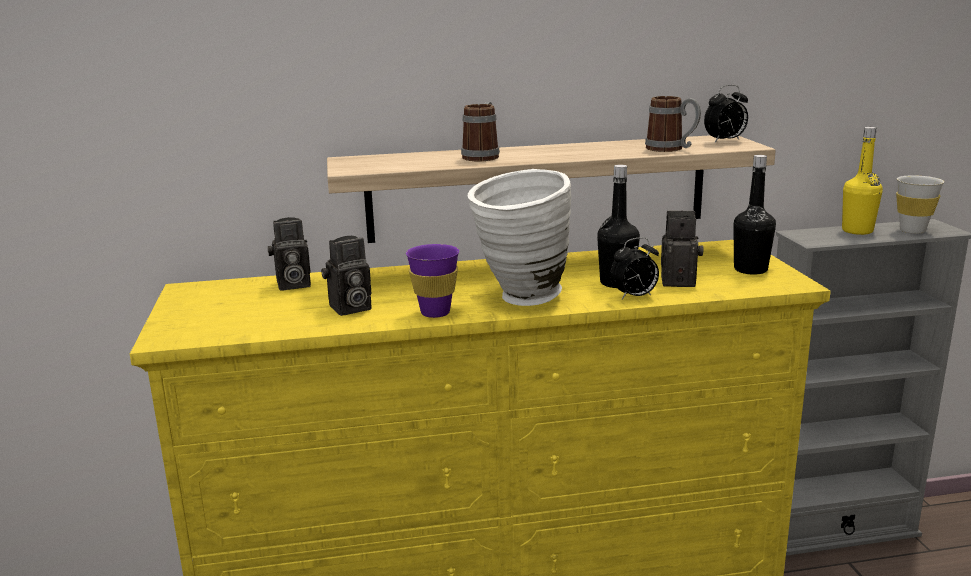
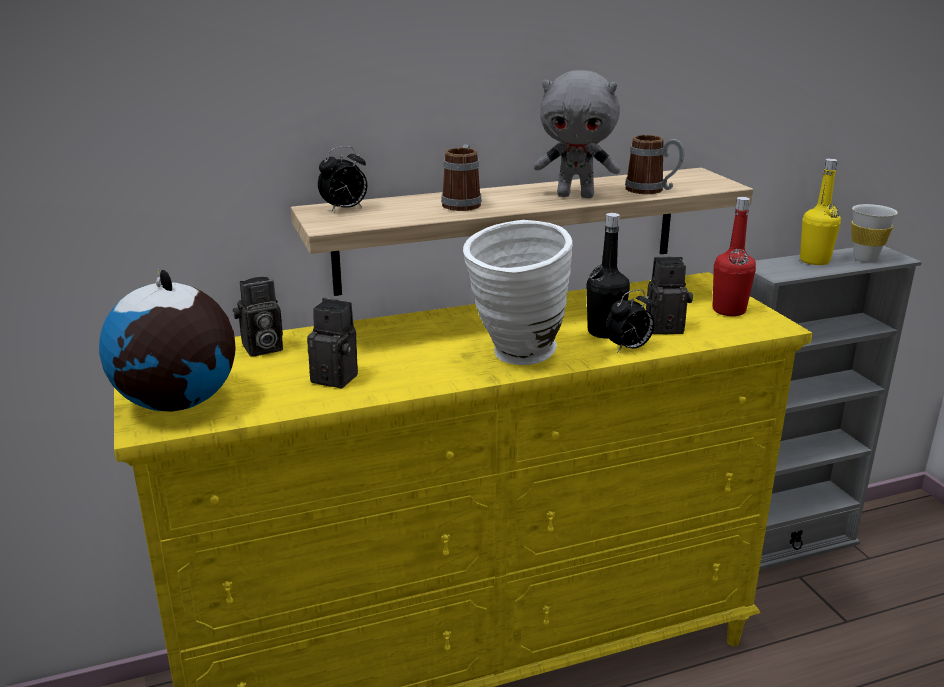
camera: 10 degrees left, 5 degrees up
(199, 323) = (177, 404): none -> globe
(349, 309) = (338, 377): camera -> camera turned 120 degrees counterclockwise
(435, 313) = (433, 378): purple cup -> none
(594, 152) = (576, 195): none -> grey plush toy
(725, 141) = (699, 178): alarm clock -> alarm clock (345, 209)
(750, 270) = (729, 310): black bottle -> red bottle

